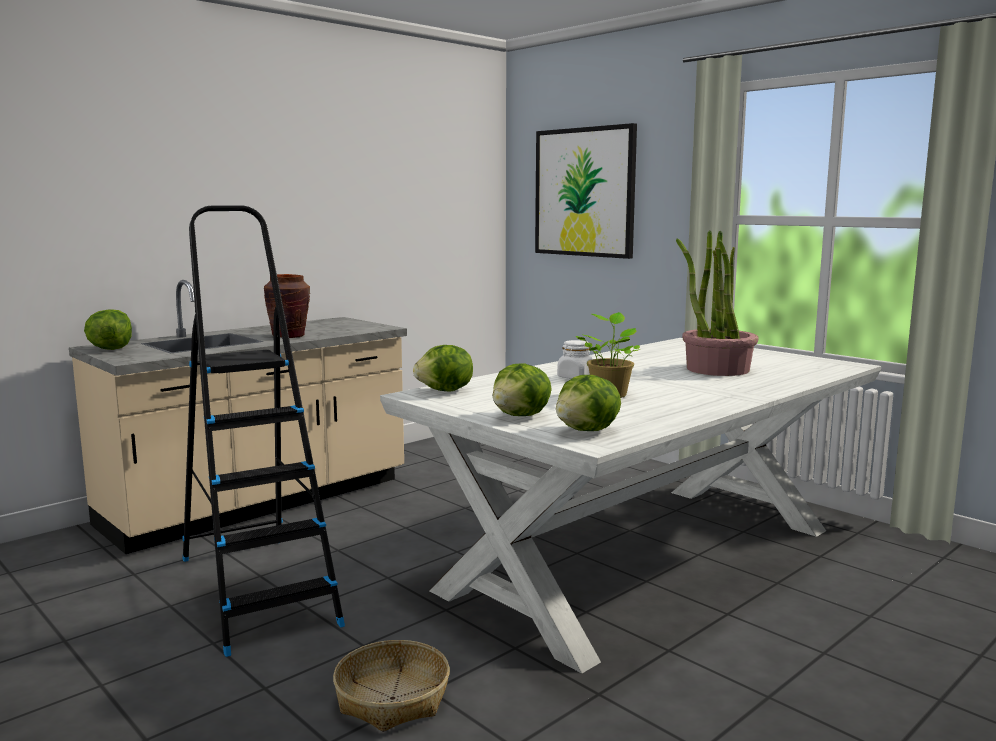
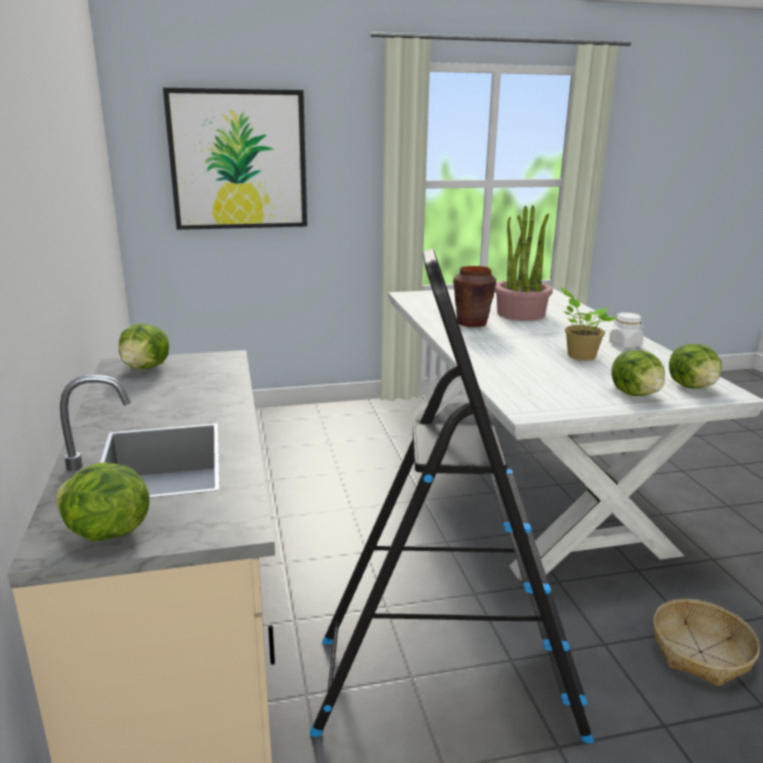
camera: 60 degrees left, 10 degrees up
(289, 336) = (200, 404): brown vase -> brown vase (472, 324)
(445, 391) = (523, 398): lettuce -> lettuce (146, 368)
(575, 377) = (509, 350): white jar -> white jar (625, 345)

